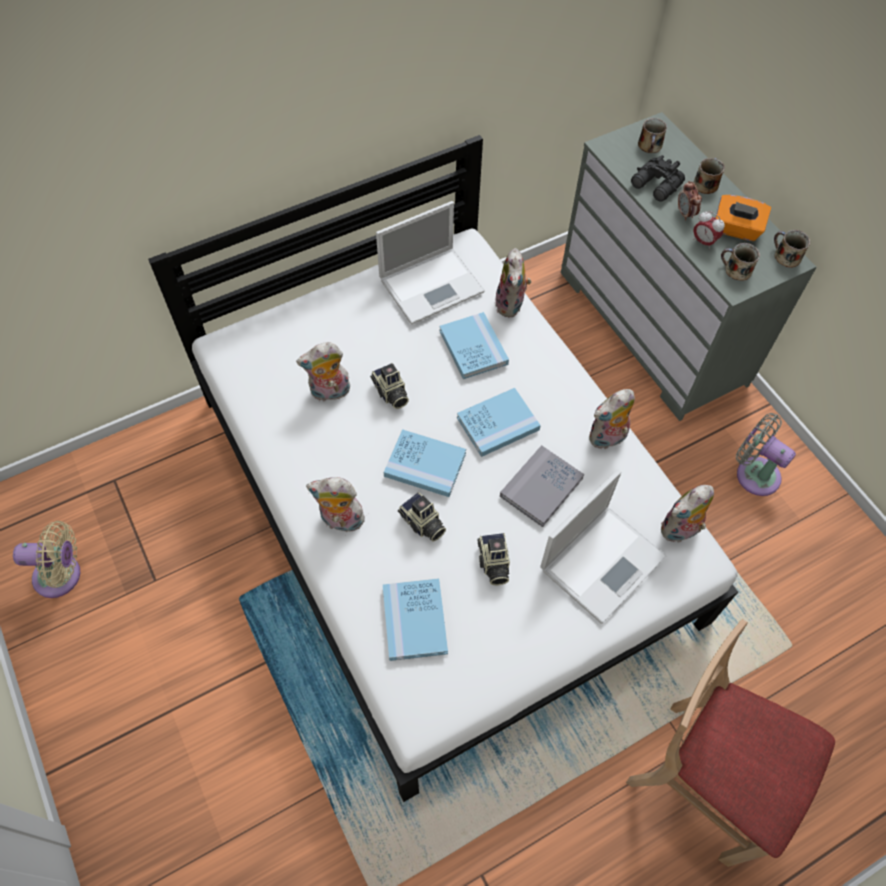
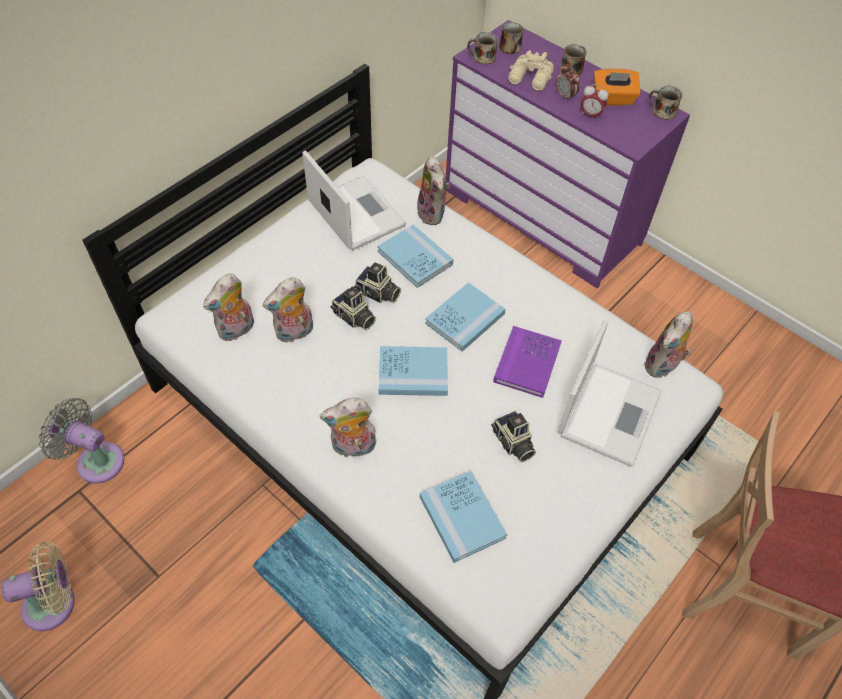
camera: 20 degrees left, 5 degrees down
(422, 524) = (432, 427): camera -> camera (377, 294)
(433, 284) = (355, 213): laptop -> laptop turned 75 degrees counterclockwise
(541, 487) = (527, 363): grey book -> purple book
(607, 439) = (566, 306): plush toy -> plush toy (236, 330)
(652, 327) = (542, 216): grey dresser -> purple dresser
(656, 186) = (530, 79): black binoculars -> beige binoculars
(736, 270) = (627, 131): mug -> mug (482, 57)
(754, 473) = (676, 314): grey fan -> grey fan (96, 460)

